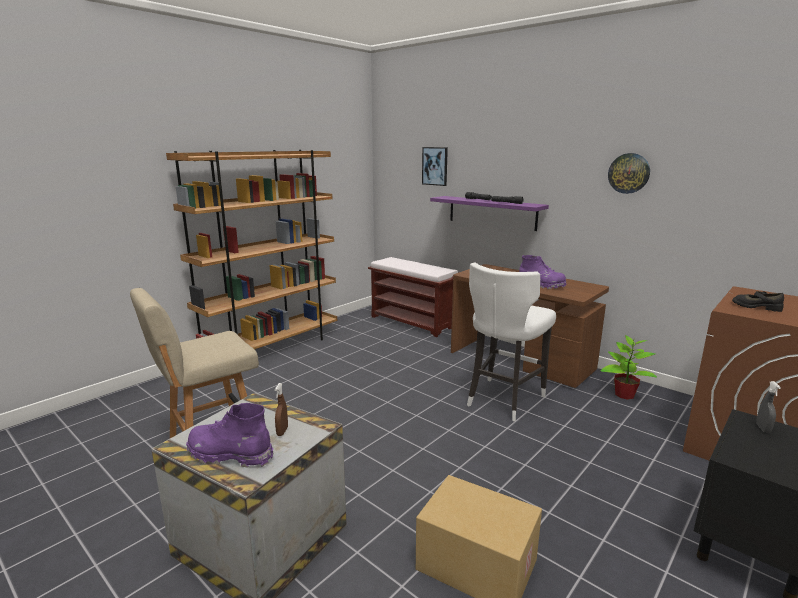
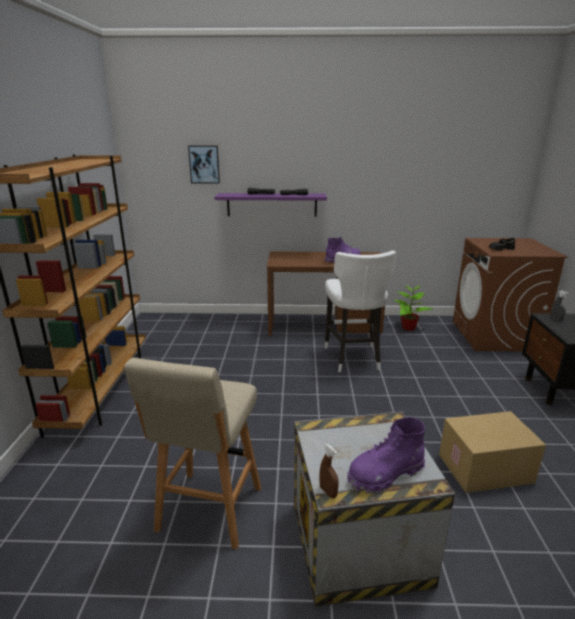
camera: 40 degrees left, 5 degrees up
(282, 431) = (379, 437): brown spray bottle -> brown spray bottle (328, 492)
(413, 322) = (202, 320): brown bench -> none
(629, 173) = (388, 164): wall clock -> none

